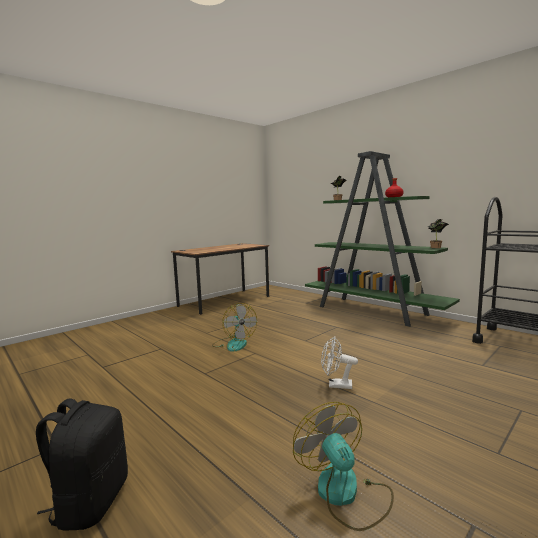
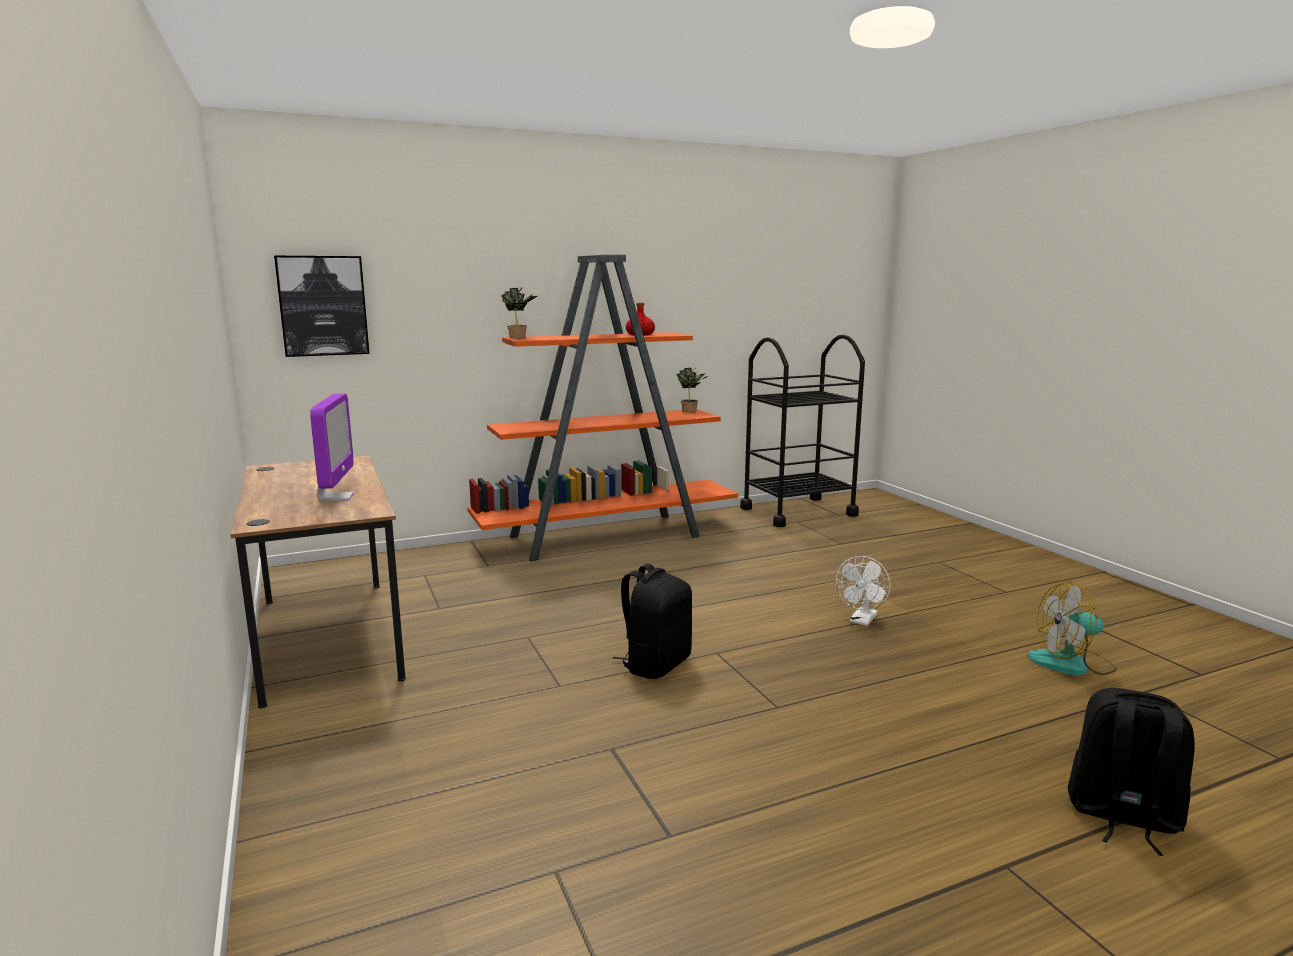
camera: 70 degrees left, 5 degrees up
(212, 249) = (336, 497): none -> monitor
(234, 344) = (655, 664): fan -> black backpack
(287, 190) = (323, 306): none -> picture
(373, 311) = (607, 536): green bookcase -> orange bookcase

